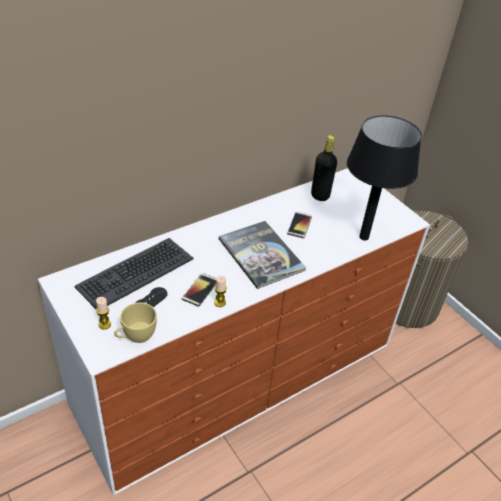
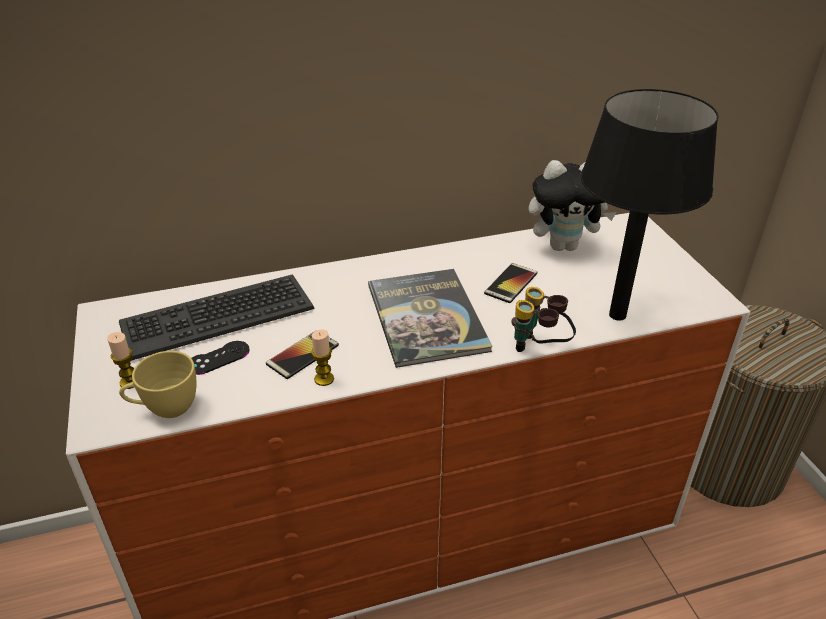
camera: 20 degrees right, 5 degrees down
(320, 195) = (564, 245): black bottle -> plush toy
(330, 264) = (539, 349): none -> binoculars

